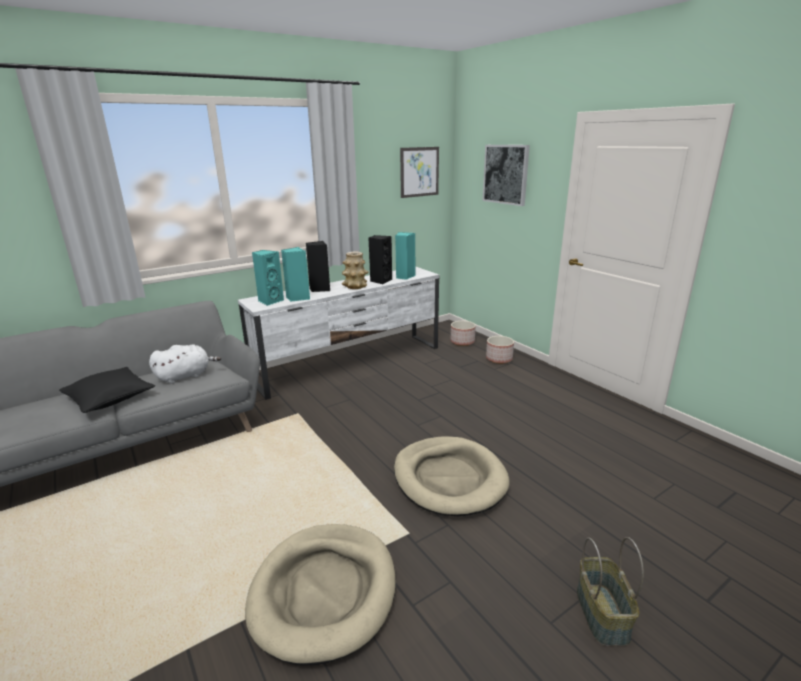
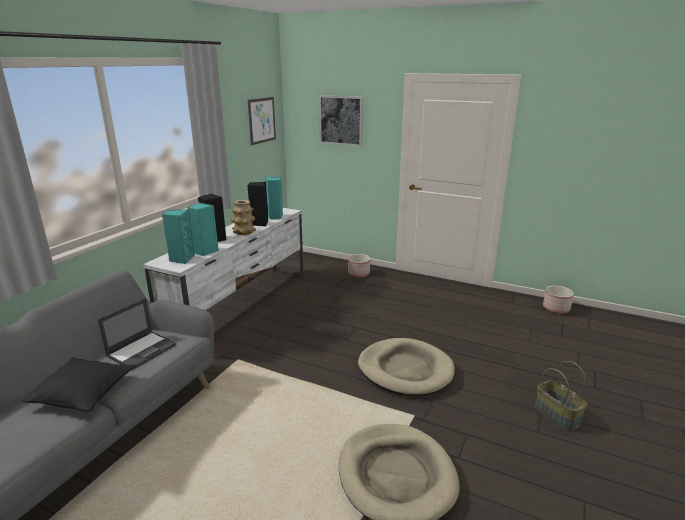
camera: 30 degrees left, 0 degrees up
(186, 376) = (142, 350): white plush toy -> laptop
(462, 342) = (318, 265): planter -> planter (556, 308)

